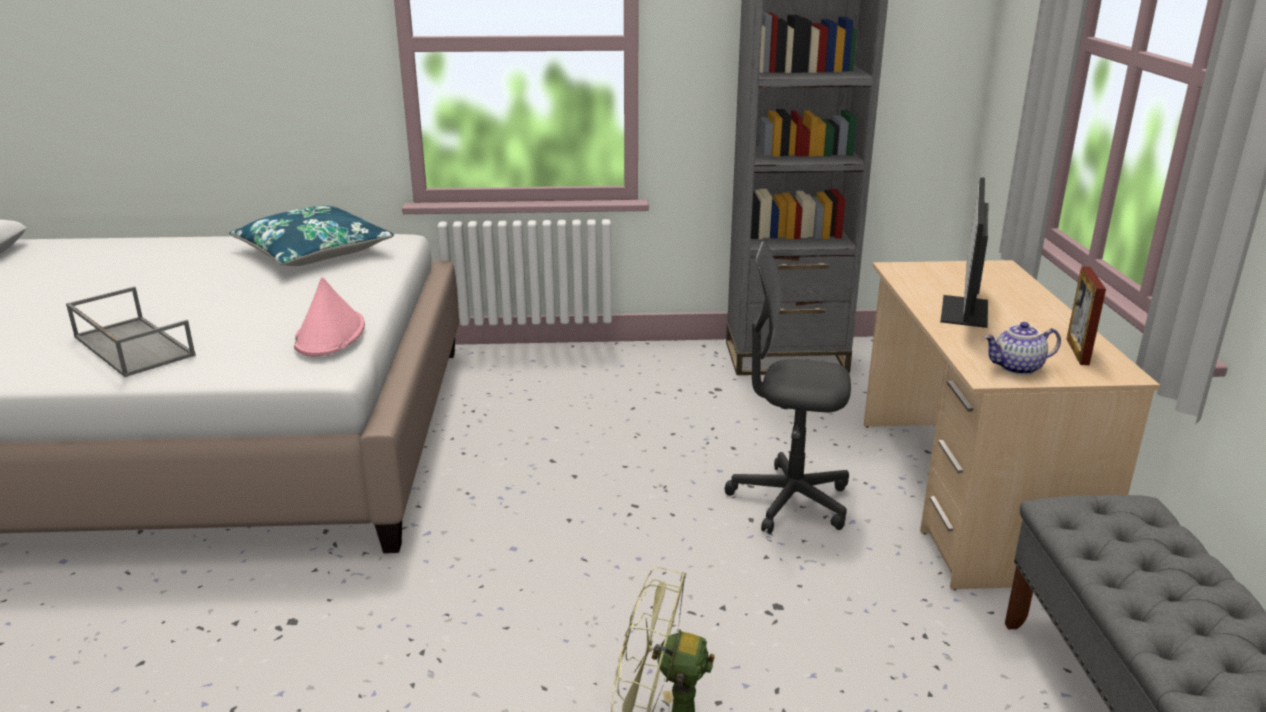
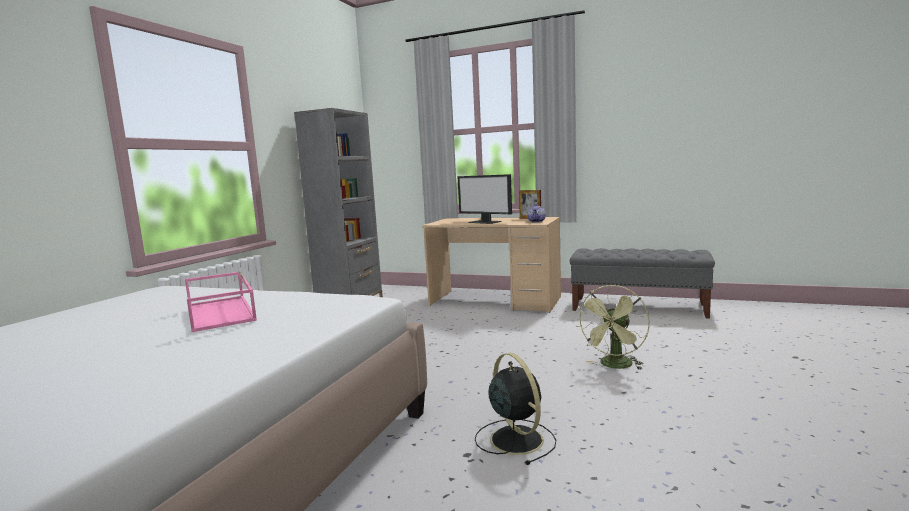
camera: 65 degrees left, 15 degrees down
(131, 346) = (214, 347): grey tray -> none
(251, 308) = (222, 313): none -> pink tray
(313, 252) = (126, 304): blue pillow -> none
(330, 335) = (320, 296): pink hat -> none
(338, 656) = (515, 439): none -> black fan
(790, 501) = (470, 324): grey office chair -> none

